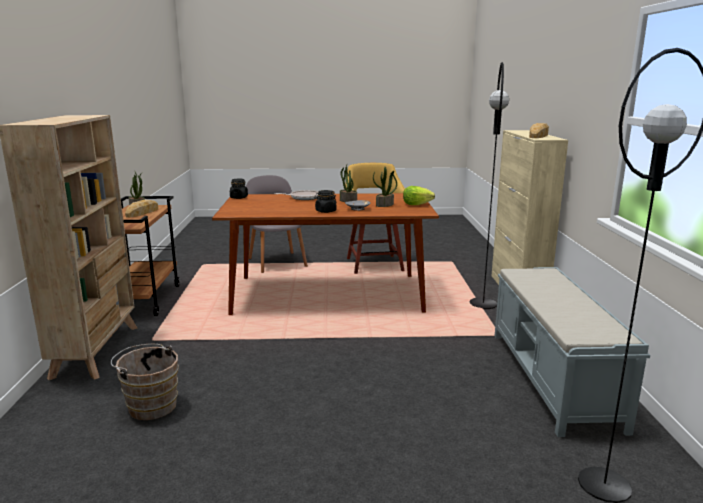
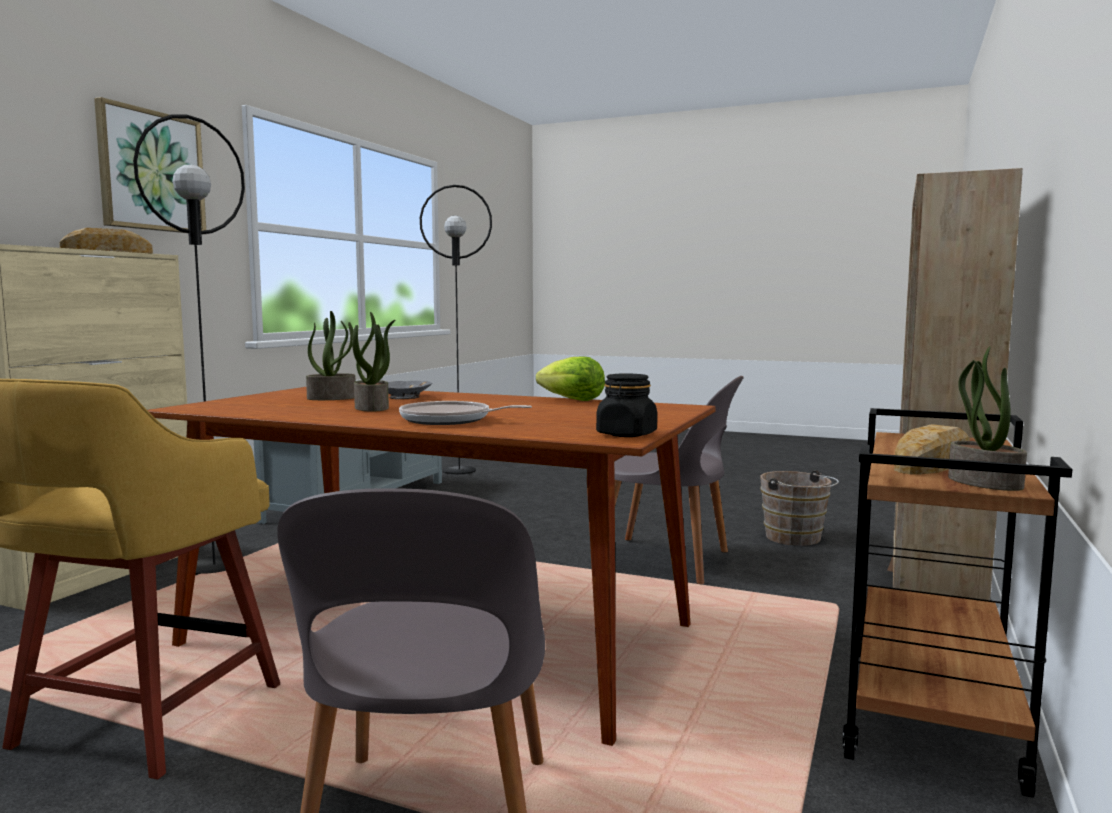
camera: 155 degrees left, 10 degrees down
(249, 356) = (668, 561): none -> grey chair
(325, 211) = (474, 398): black jar -> none
(416, 204) = (275, 395): lettuce -> lettuce (572, 400)
(586, 84) = (151, 171): none -> picture

